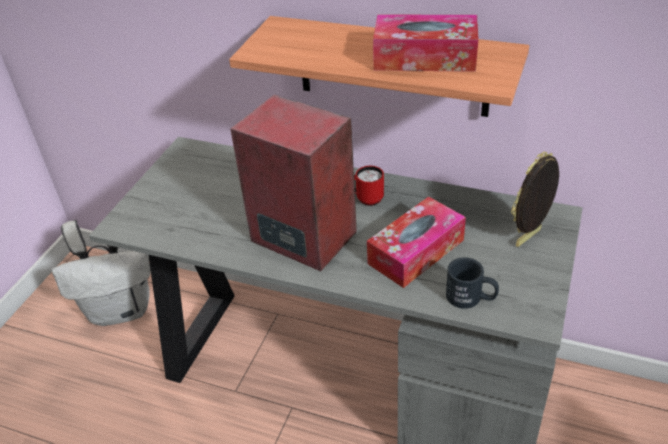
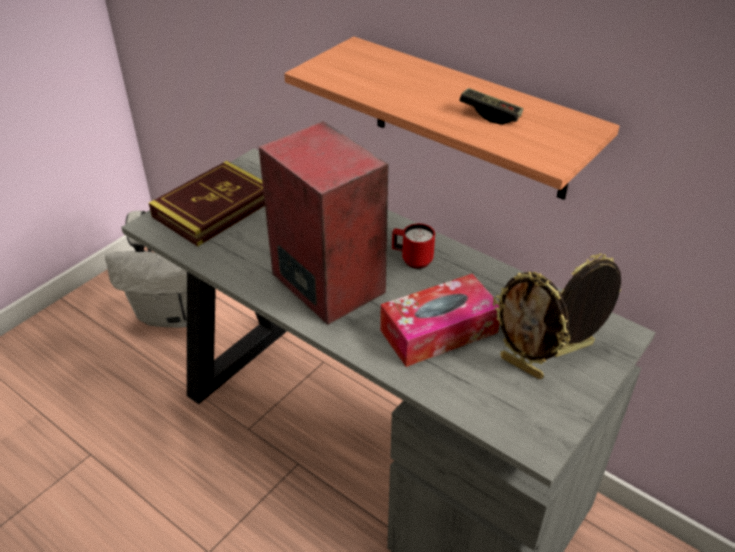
camera: 15 degrees right, 0 degrees up
(168, 197) = (214, 208): none -> book
(425, 58) = (490, 115): tissue box -> game controller
(471, 298) = (475, 399): black mug -> none
(495, 262) = (522, 367): none -> picture frame

